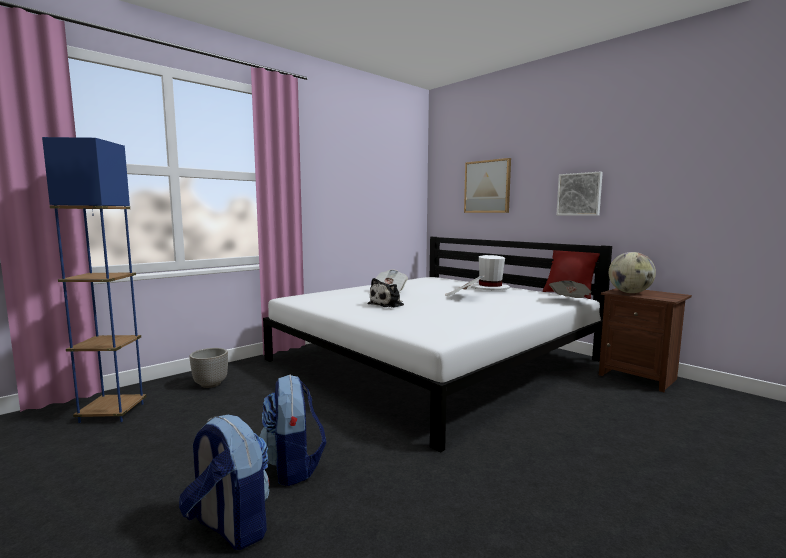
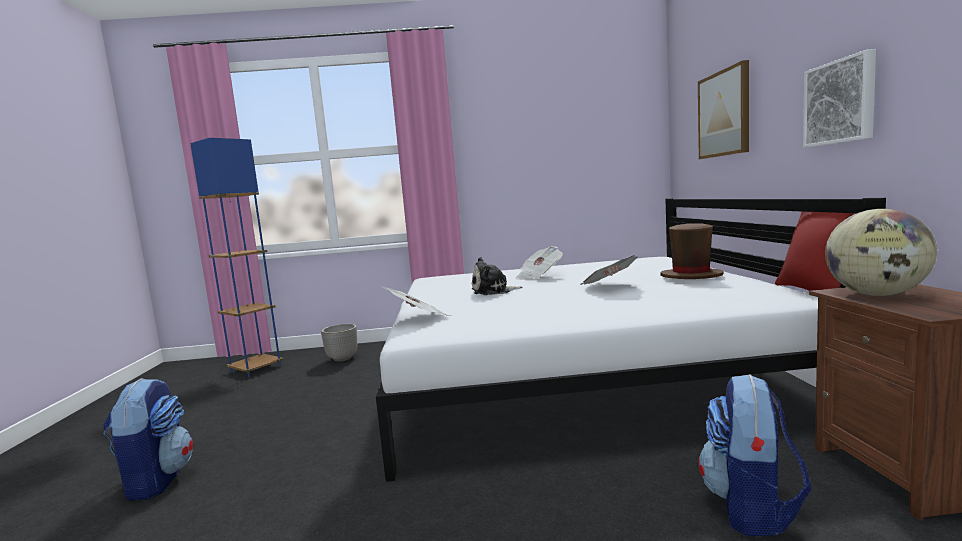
camera: 40 degrees right, 0 degrees up
(293, 467) = (264, 448): backpack -> backpack (751, 508)
(490, 288) = (690, 276): white hat -> brown hat
(570, 300) = (772, 302): newspaper -> newspaper (418, 318)

